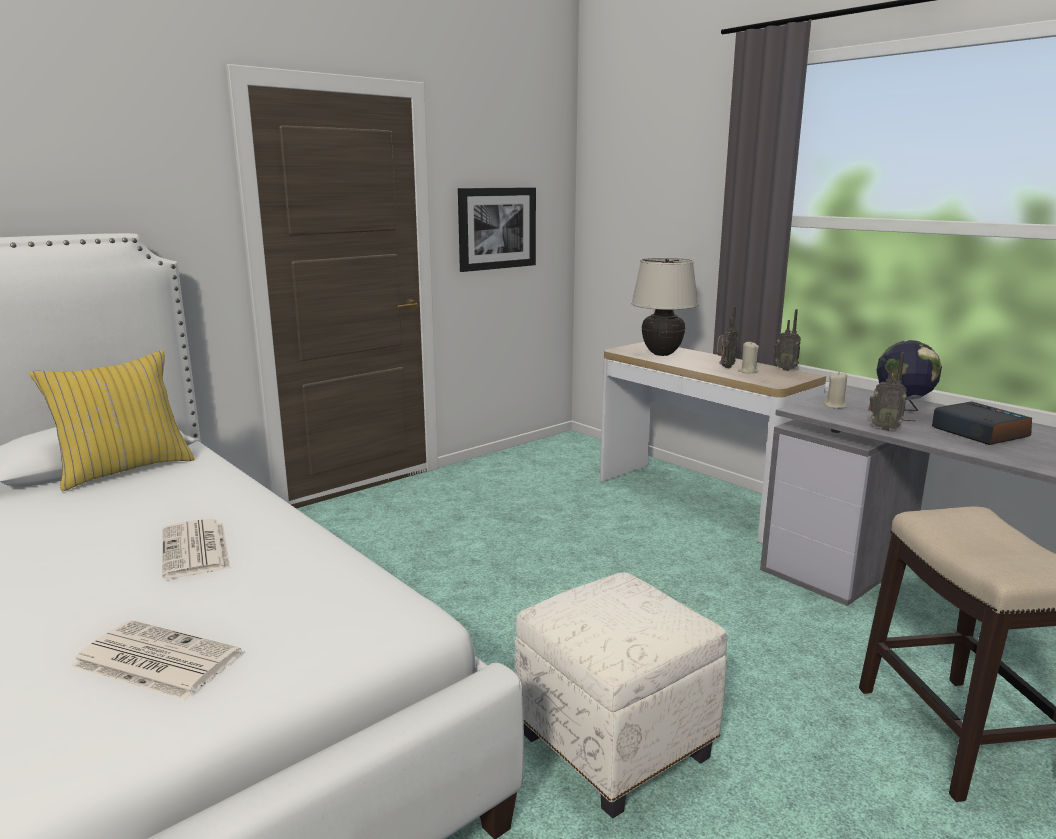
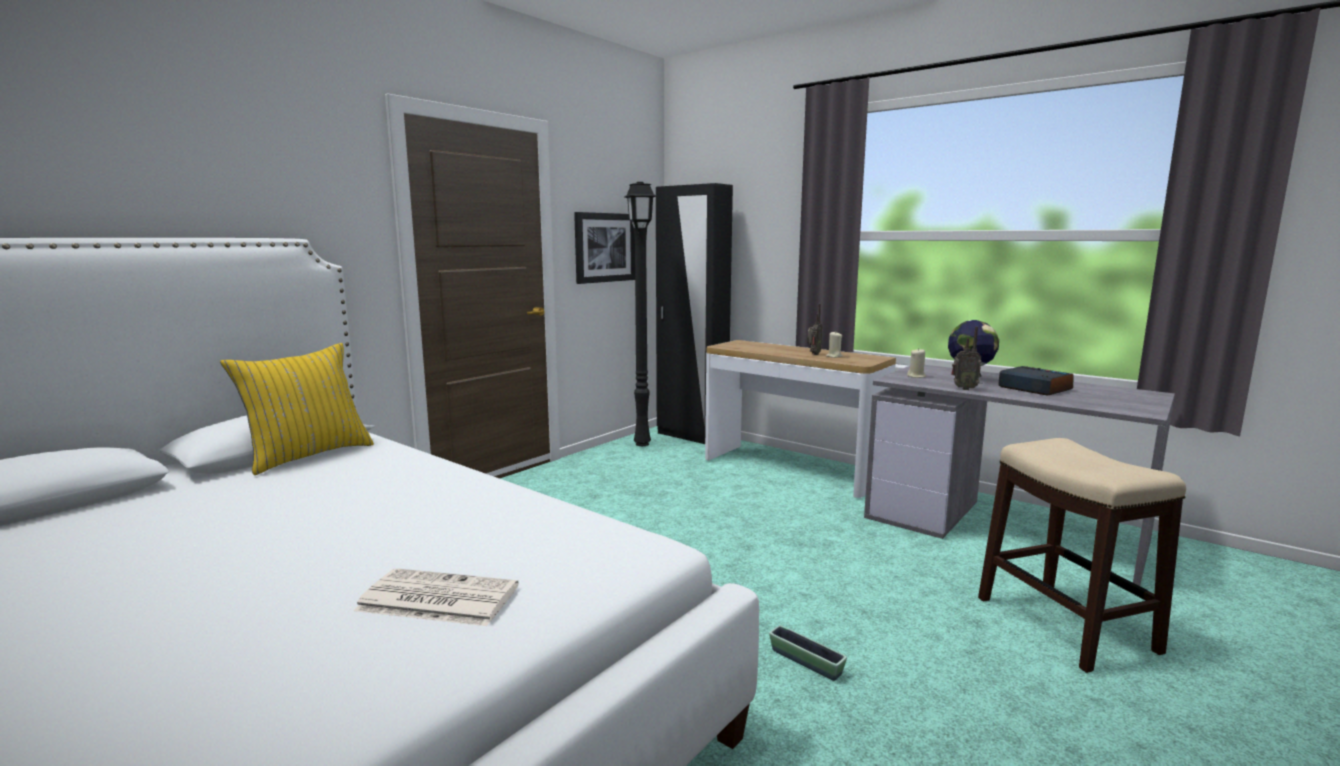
camera: 10 degrees left, 5 degrees down
(196, 550) = (420, 512): newspaper -> none
(536, 455) = (643, 444): none -> black floor lamp
(595, 449) = (691, 436): none -> black wardrobe
(617, 746) = (806, 662): white ottoman -> planter
(662, 354) = (756, 347): beige table lamp -> none
(785, 369) = (862, 354): radio -> none

